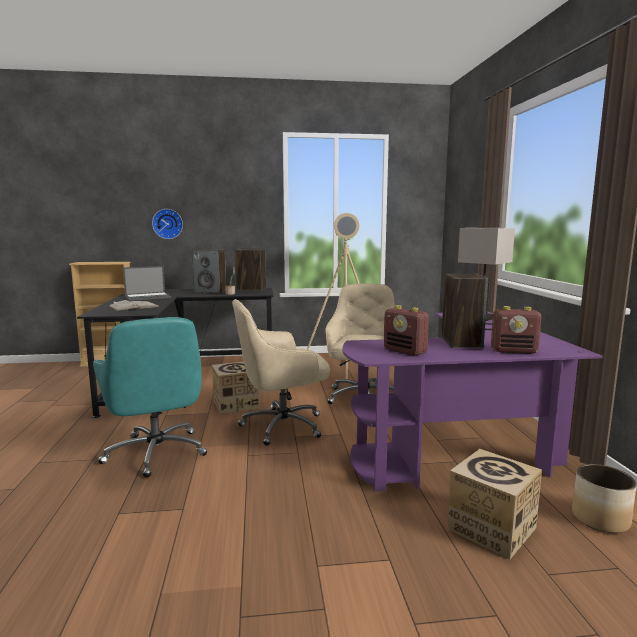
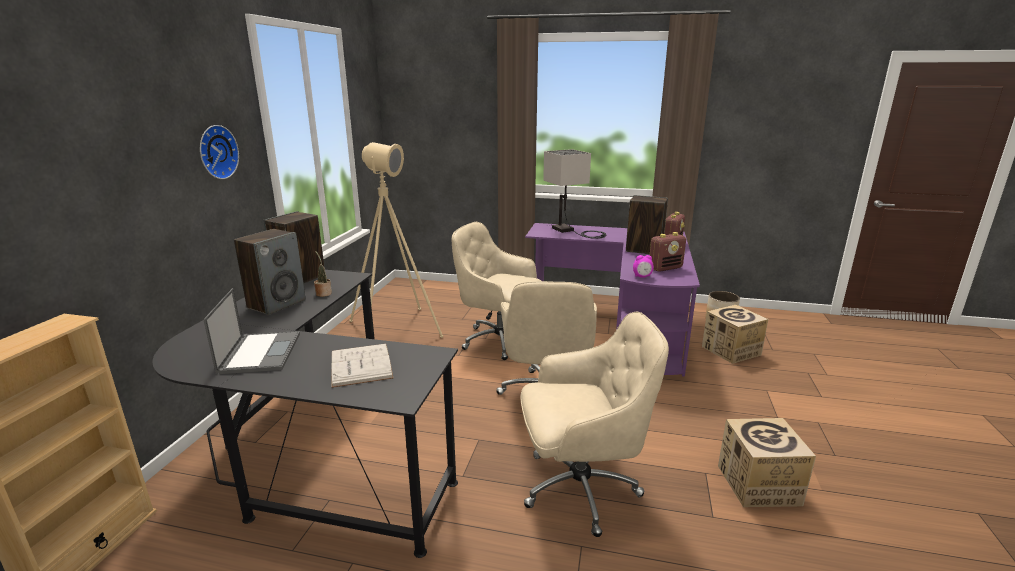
camera: 70 degrees left, 10 degrees up
(155, 452) = (580, 488): turquoise office chair -> beige office chair
(168, 224) = (112, 205): wall clock -> wall clock (216, 152)
(235, 404) = (463, 416): cardboard box -> cardboard box (758, 485)
(361, 345) = (642, 277): none -> alarm clock

